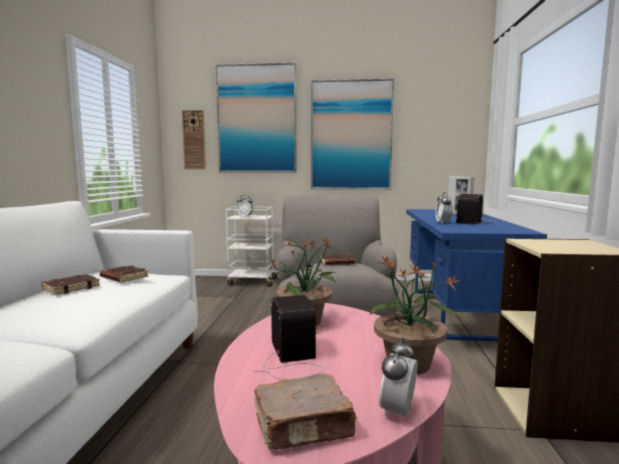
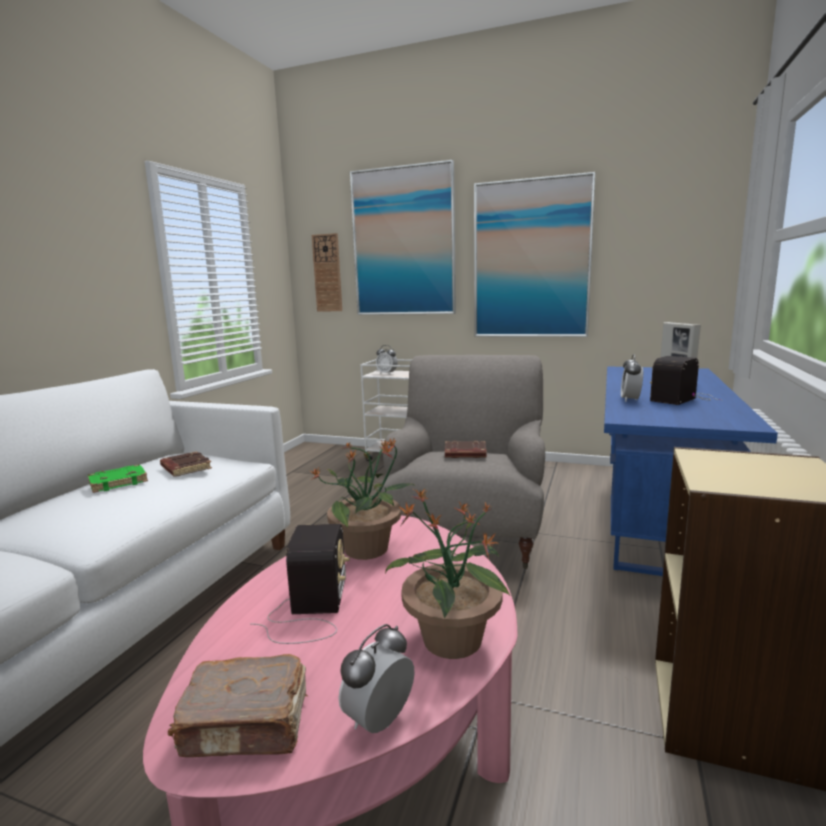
camera: 15 degrees right, 5 degrees up
(71, 288) = (118, 482): brown book -> green book

